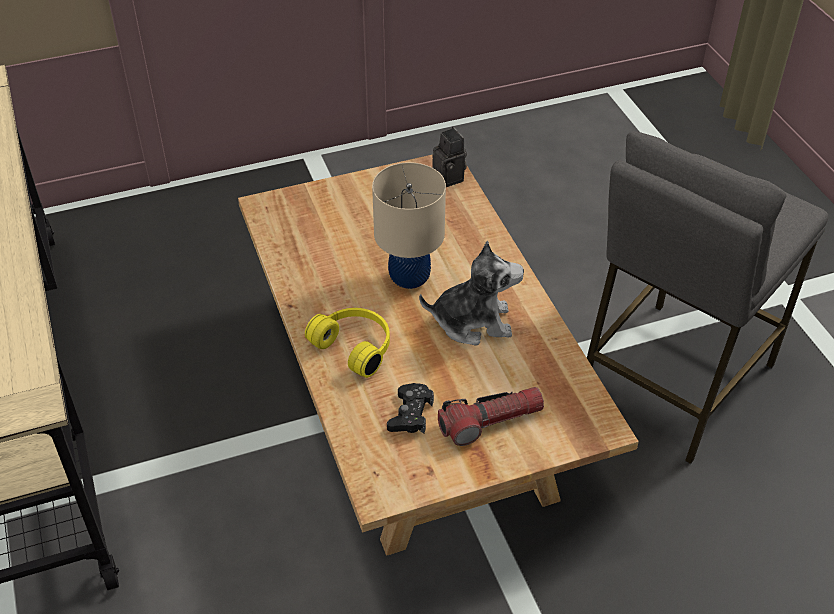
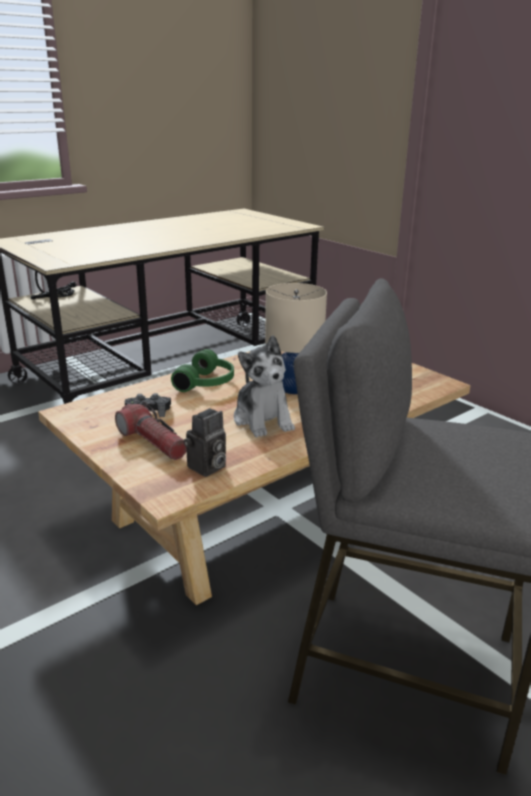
camera: 70 degrees right, 20 degrees down
(355, 346) = (208, 383): yellow headphones -> green headphones
(450, 178) = (429, 387): camera -> camera (206, 468)

